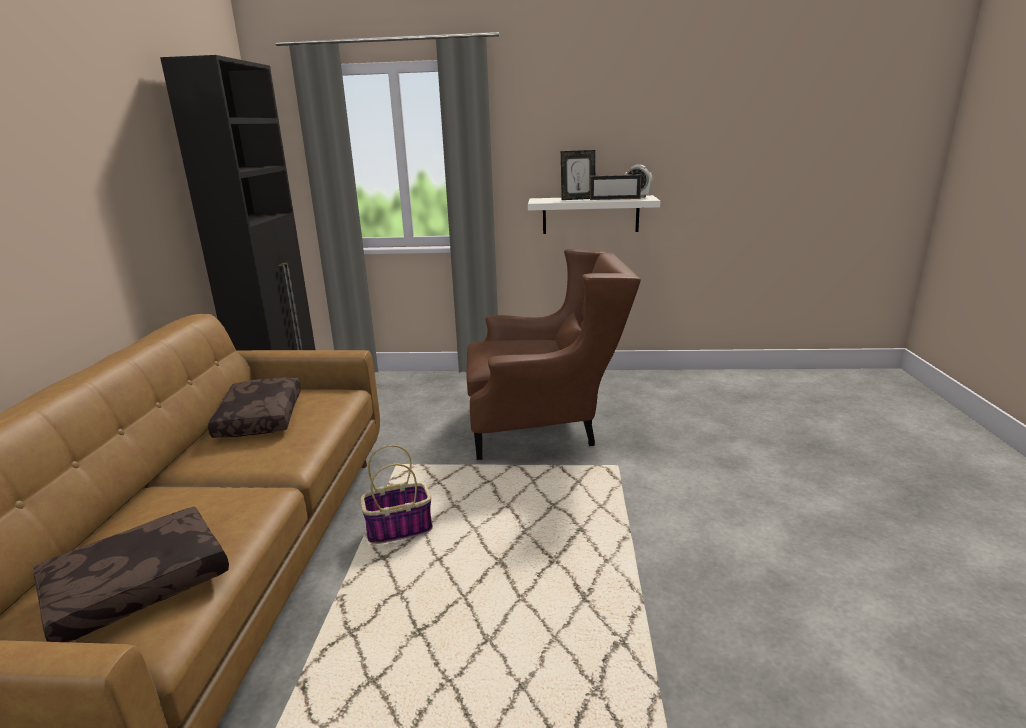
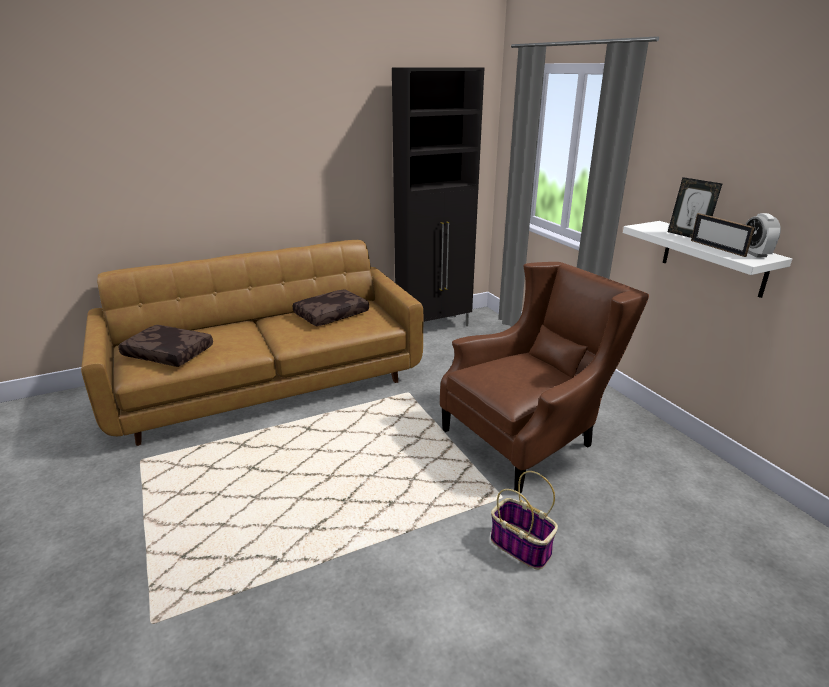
camera: 60 degrees right, 5 degrees up
(400, 529) = (340, 423): basket -> basket (522, 546)
(545, 426) = (529, 436): brown armchair -> brown armchair turned 90 degrees counterclockwise

